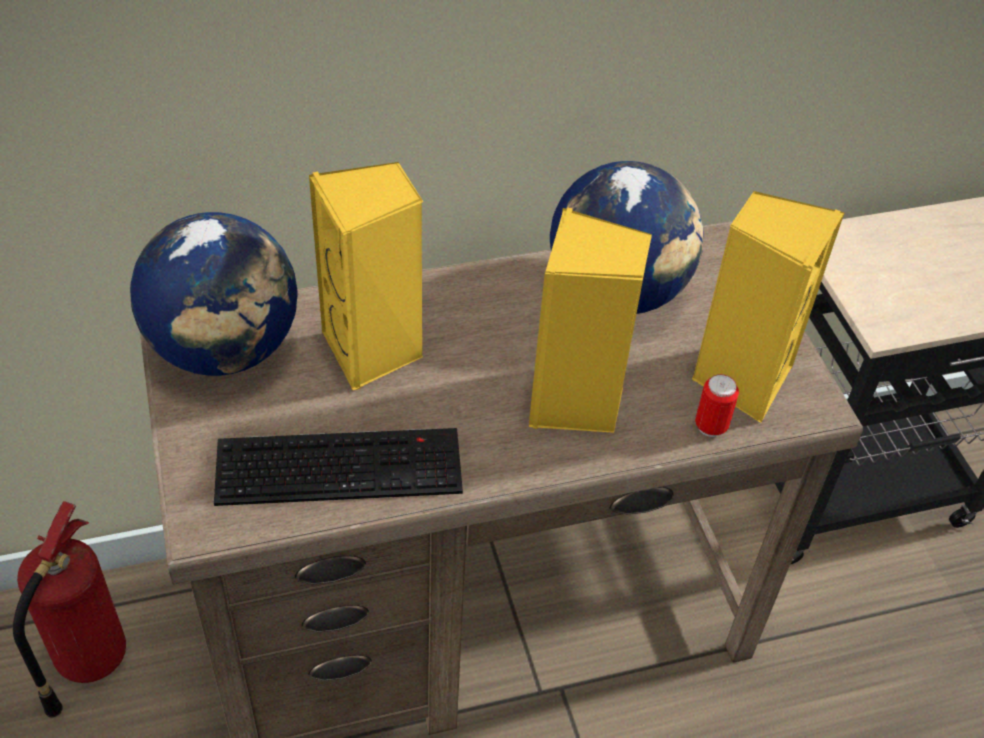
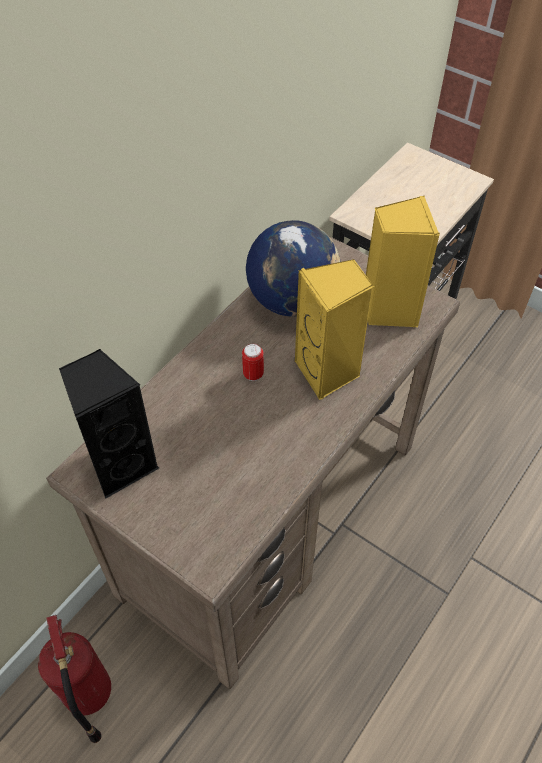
camera: 35 degrees left, 5 degrees up
(225, 349) = (121, 464): globe -> black speaker
(342, 465) = (248, 484): keyboard -> none
(373, 351) = (202, 411): yellow speaker -> none
(710, 426) = (398, 343): can -> can (253, 374)

